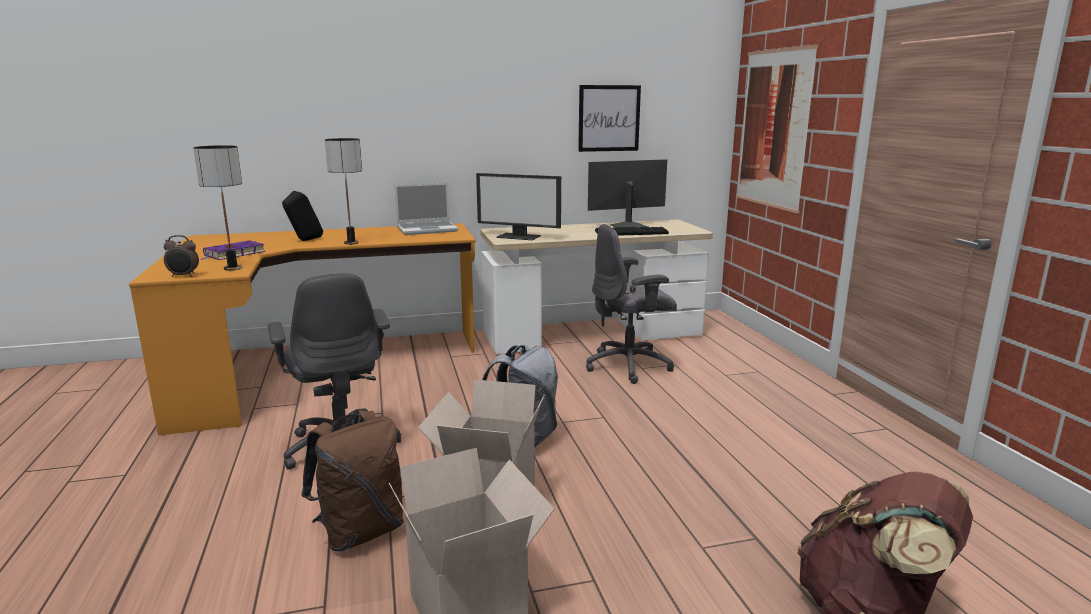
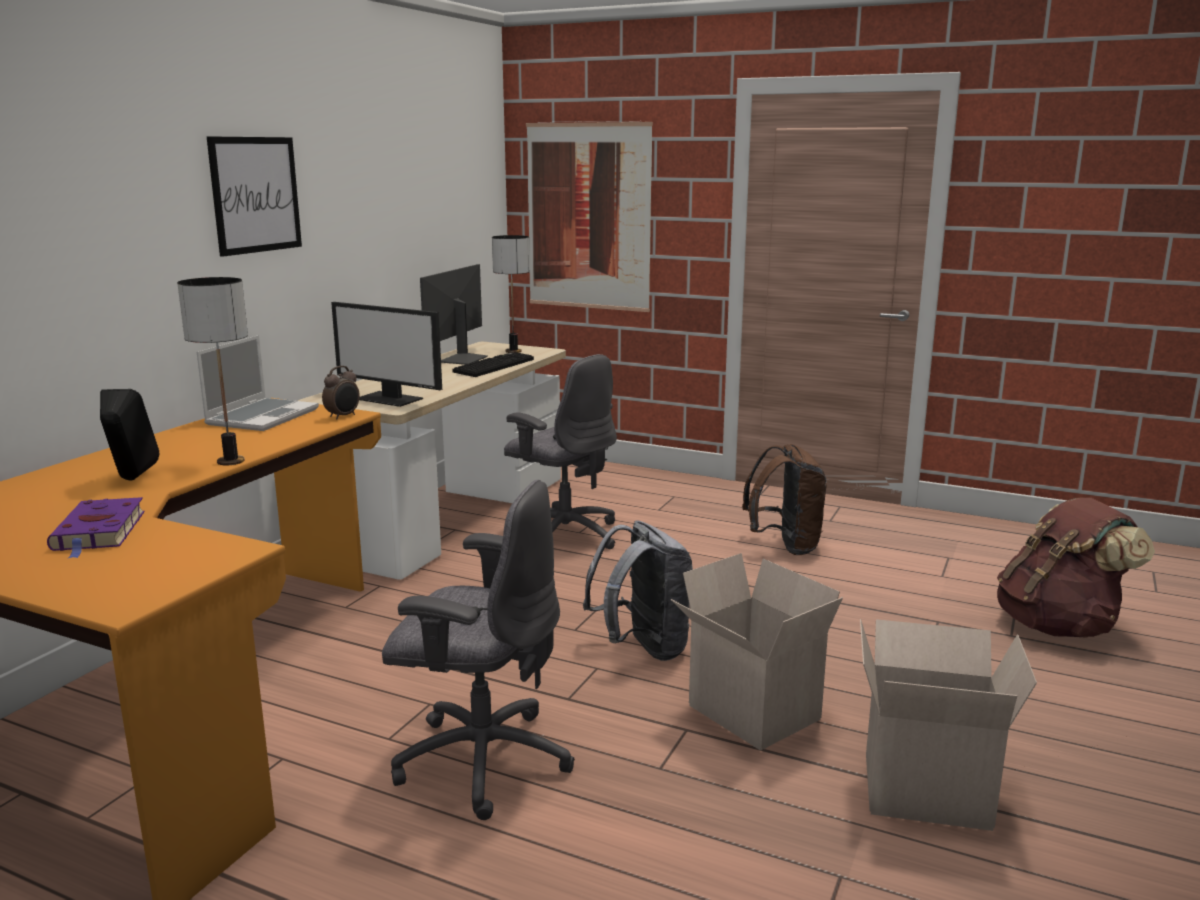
camera: 50 degrees left, 0 degrees up
(184, 276) = (176, 583): alarm clock -> alarm clock (343, 416)
(232, 268) = (208, 547): table lamp -> table lamp (513, 351)
(360, 532) = (714, 808): brown backpack -> brown backpack (785, 546)
(519, 236) = (390, 399): monitor -> monitor turned 60 degrees clockwise
(609, 118) = (406, 213): picture -> picture (255, 195)
(629, 366) = (564, 535): grey office chair -> grey office chair turned 75 degrees counterclockwise

